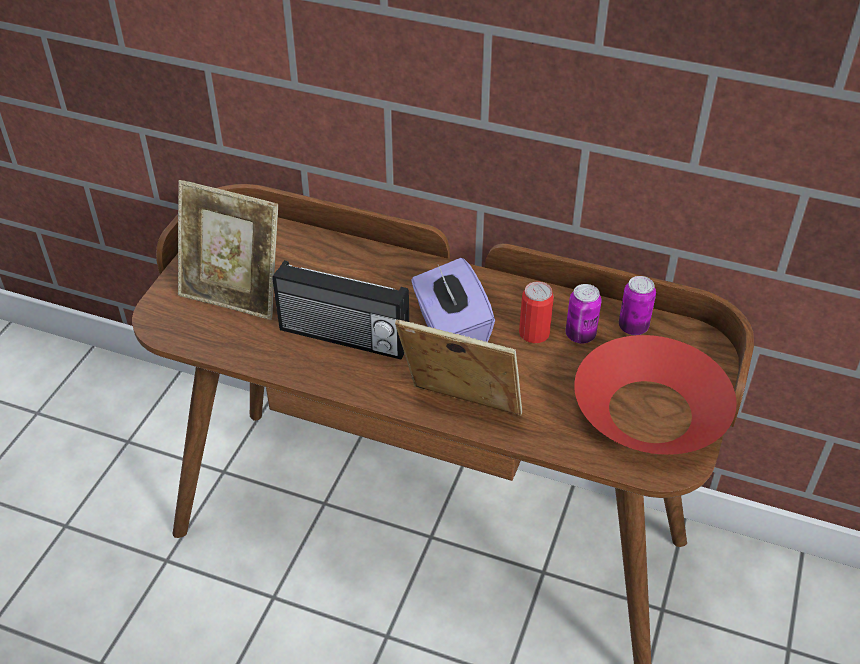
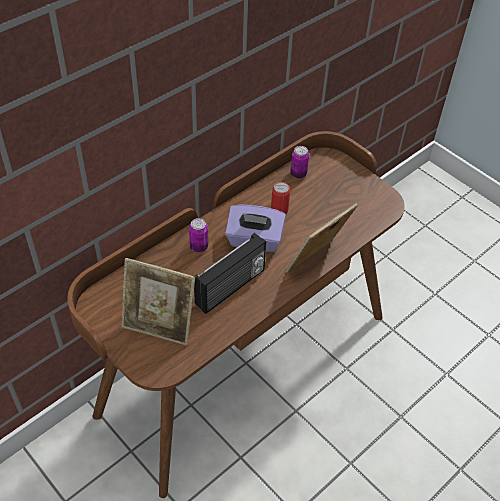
camera: 65 degrees left, 5 degrees up
(234, 295) = (159, 326): picture frame -> picture frame turned 60 degrees clockwise
(580, 335) = (291, 195): can -> can (199, 247)
(649, 411) = (355, 195): red bowl -> none

